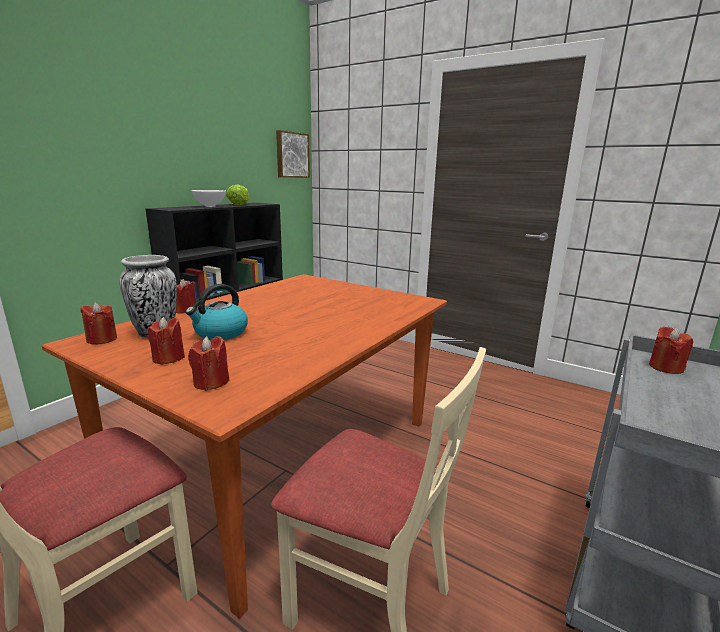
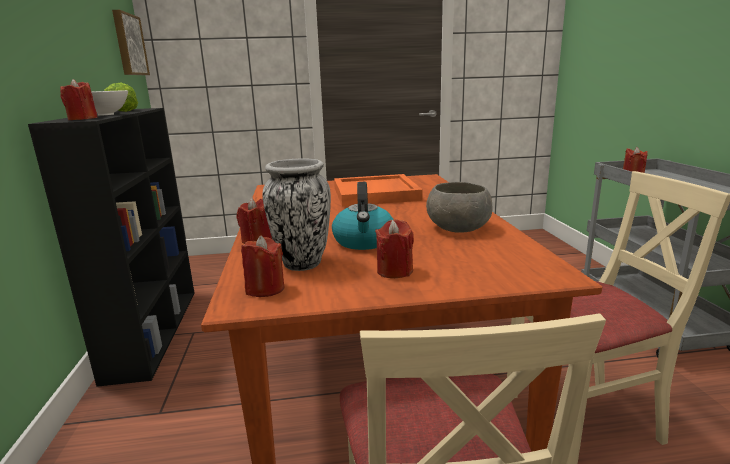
camera: 40 degrees left, 0 degrees up
(211, 382) = (488, 267): red candle -> red candle (82, 119)
(297, 348) = (458, 228): none -> grey bowl
(342, 302) = (376, 194): none -> orange tray

